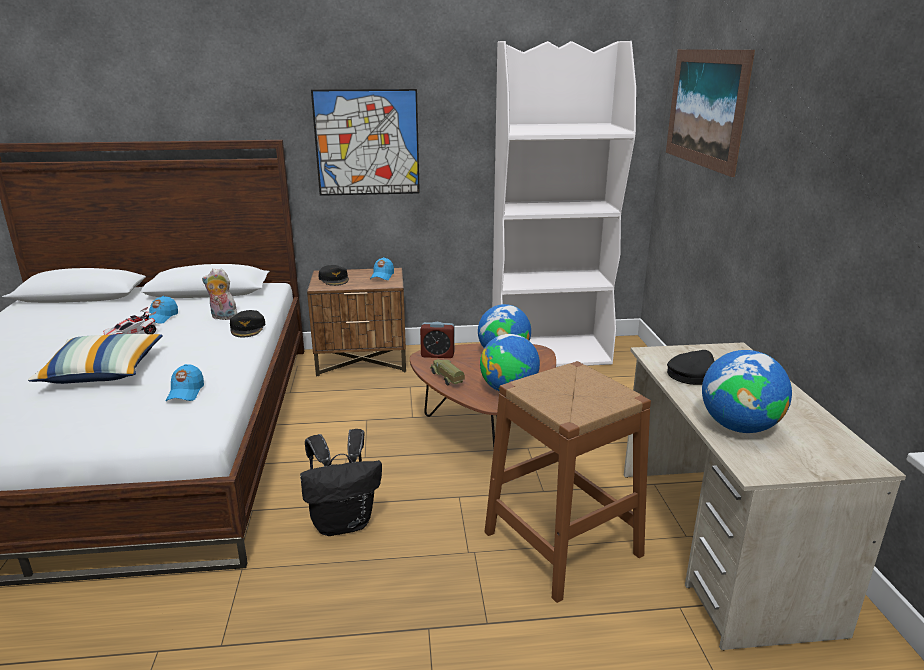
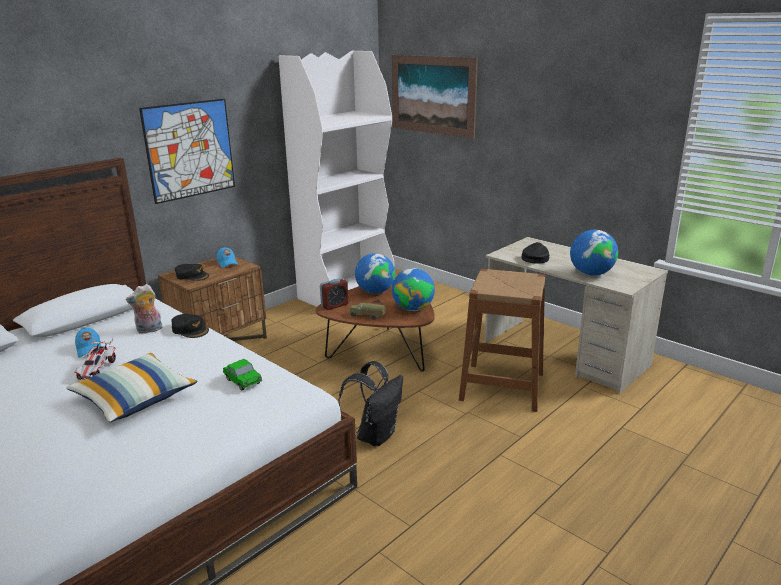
camera: 40 degrees left, 0 degrees up
(186, 392) = (243, 381): blue cap -> toy car

